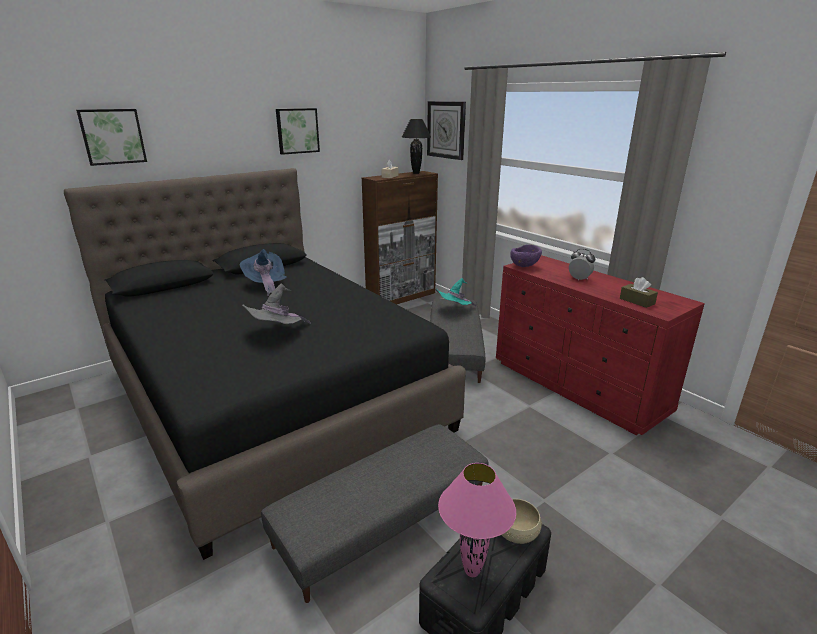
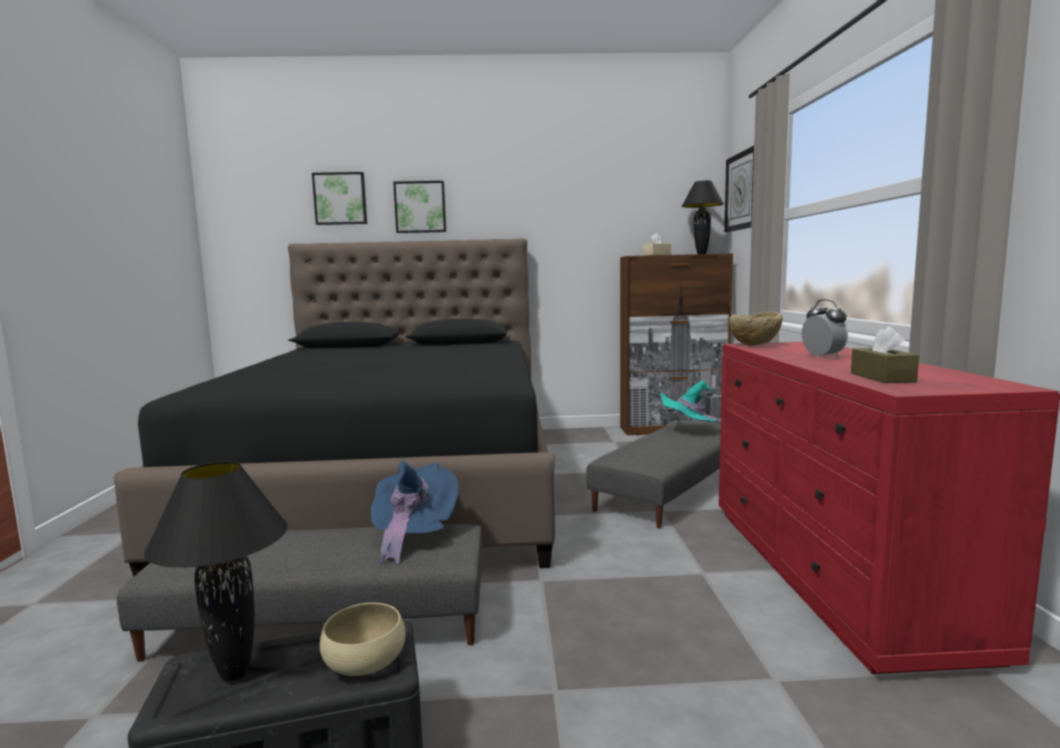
camera: 35 degrees right, 15 degrees down
(266, 285) = (427, 351): blue hat -> blue hat (412, 535)
(277, 334) = (351, 373): grey hat -> none
(297, 131) = (535, 197): picture -> picture (420, 207)
(471, 571) = (235, 673): pink table lamp -> black table lamp
(524, 266) = (754, 345): purple bowl -> beige bowl

